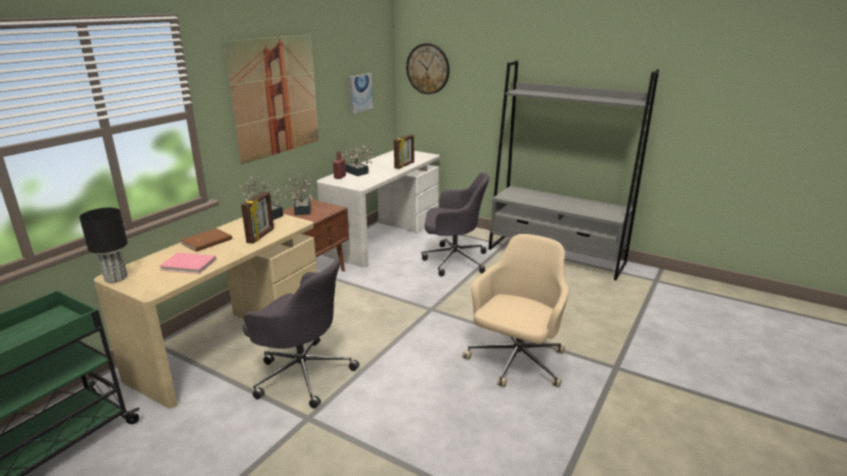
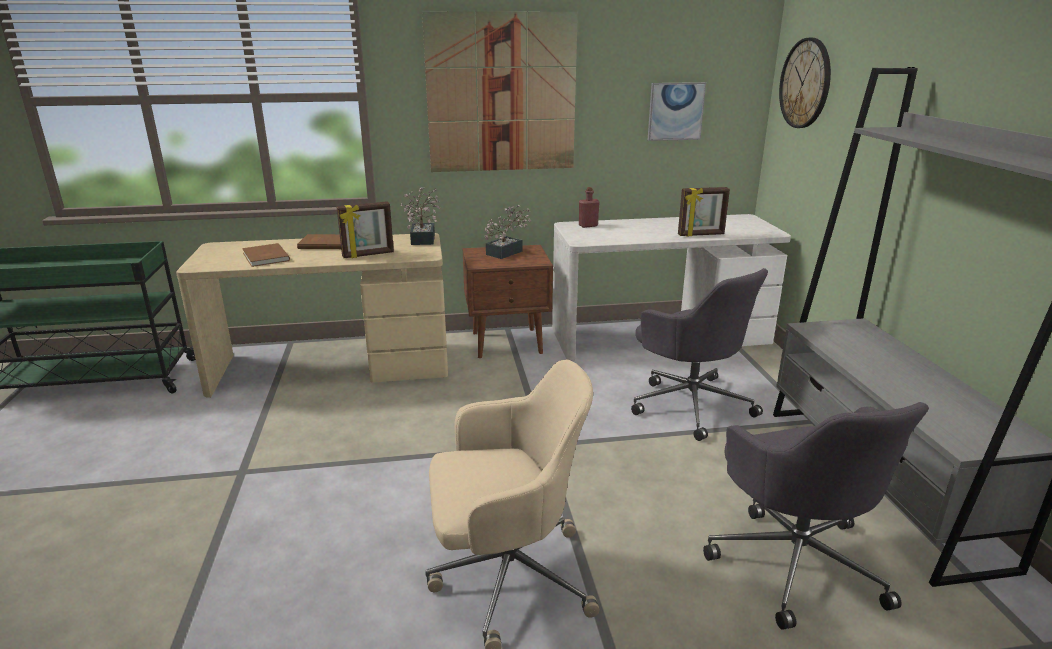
camera: 50 degrees right, 0 degrees up
(117, 278) = (212, 248): black table lamp -> none
(188, 265) = (264, 257): pink book -> brown book
(302, 373) = (316, 429): grey office chair -> grey office chair (795, 561)
(358, 173) = (620, 227): potted plant -> none

